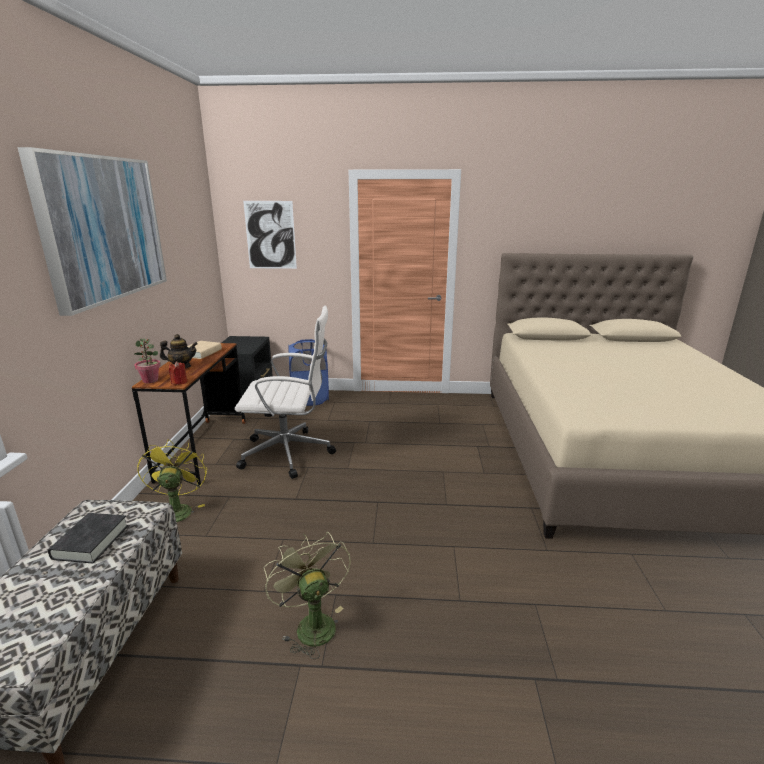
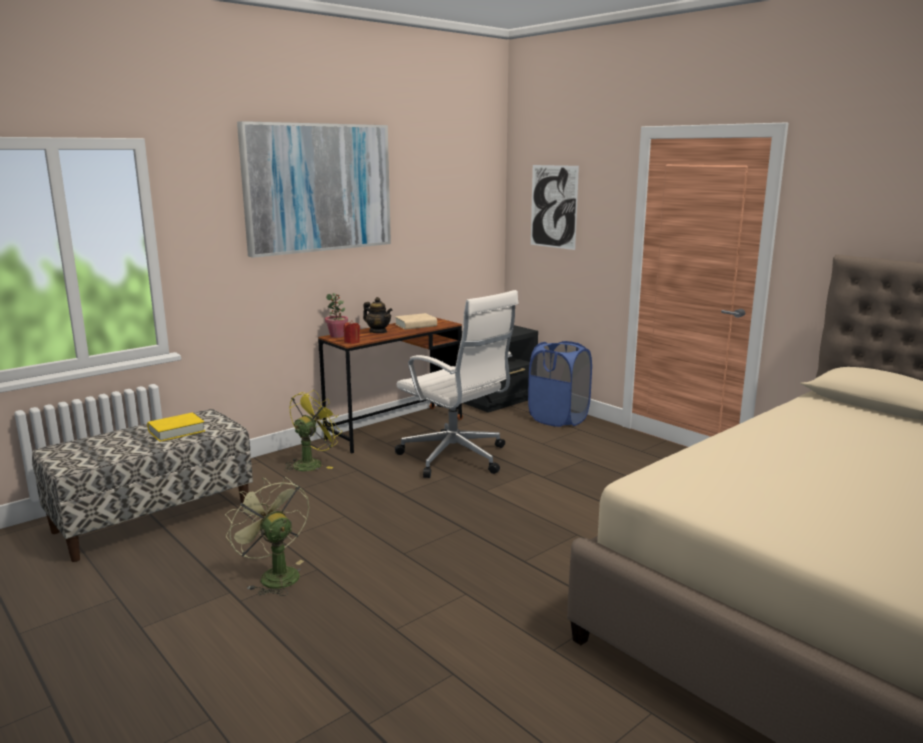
camera: 45 degrees right, 5 degrees down
(91, 542) = (176, 431): black book -> yellow book
(311, 624) = (274, 575): green fan -> green fan turned 60 degrees counterclockwise

